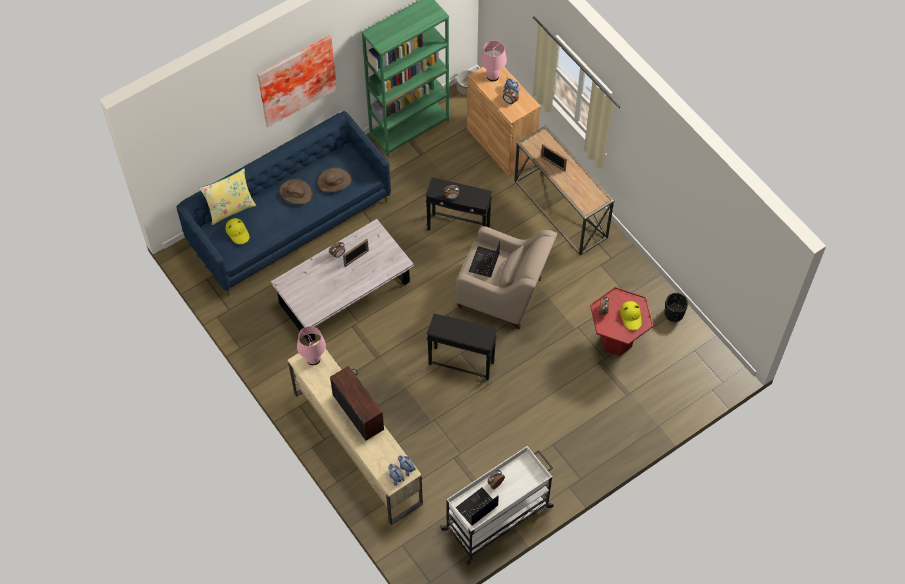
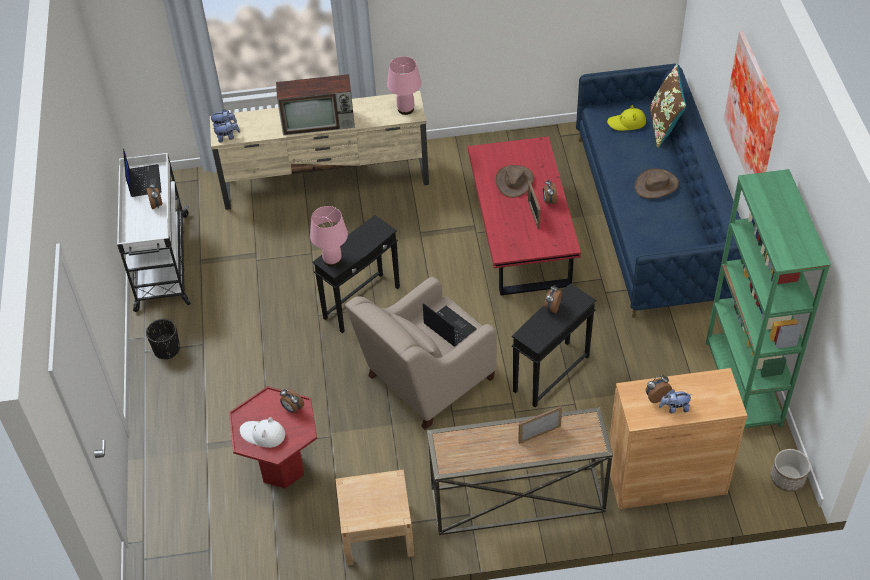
camera: 120 degrees right, 10 degrees down
(230, 209) = (664, 126): yellow pillow -> brown pillow
(334, 181) = (654, 224): brown hat -> brown hat (514, 181)
(345, 293) = (521, 234): white coffee table -> red coffee table
(493, 76) = (714, 396): pink table lamp -> pink table lamp (332, 260)
(626, 269) = (377, 533): none -> beige nightstand
(631, 316) = (263, 434): yellow hat -> white hat
(674, 313) = (275, 555): black planter -> black planter (167, 349)

